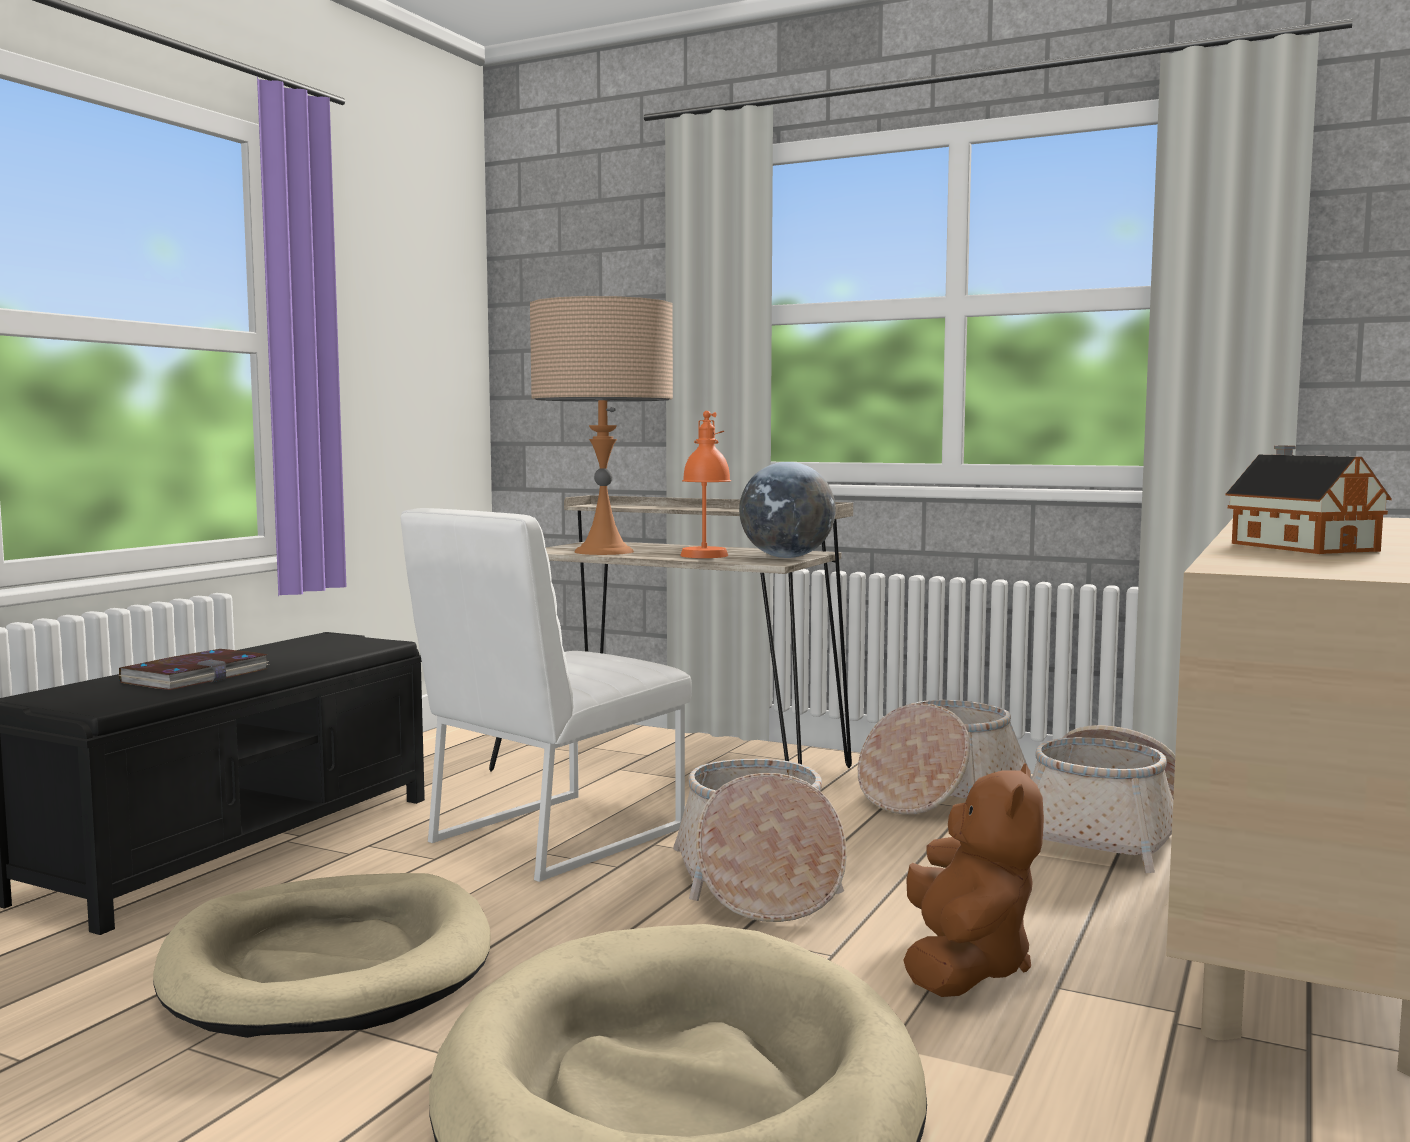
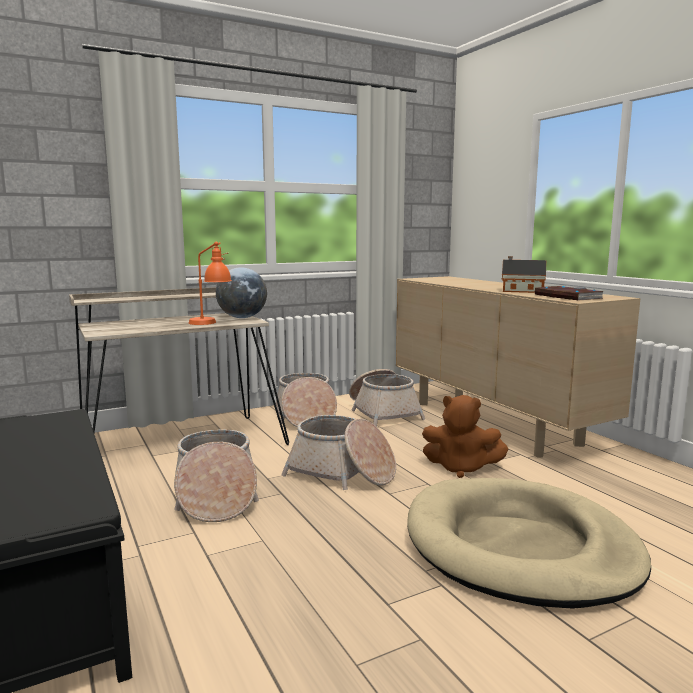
camera: 55 degrees left, 5 degrees up
(196, 676) = (49, 471): book -> book (567, 297)
(329, 966) = (300, 596): beige dog bed -> none
(551, 836) = (216, 496): white chair -> basket
(604, 551) = (138, 328): beige table lamp -> none
(964, 966) = (461, 468): brown plush toy -> brown plush toy turned 150 degrees clockwise

